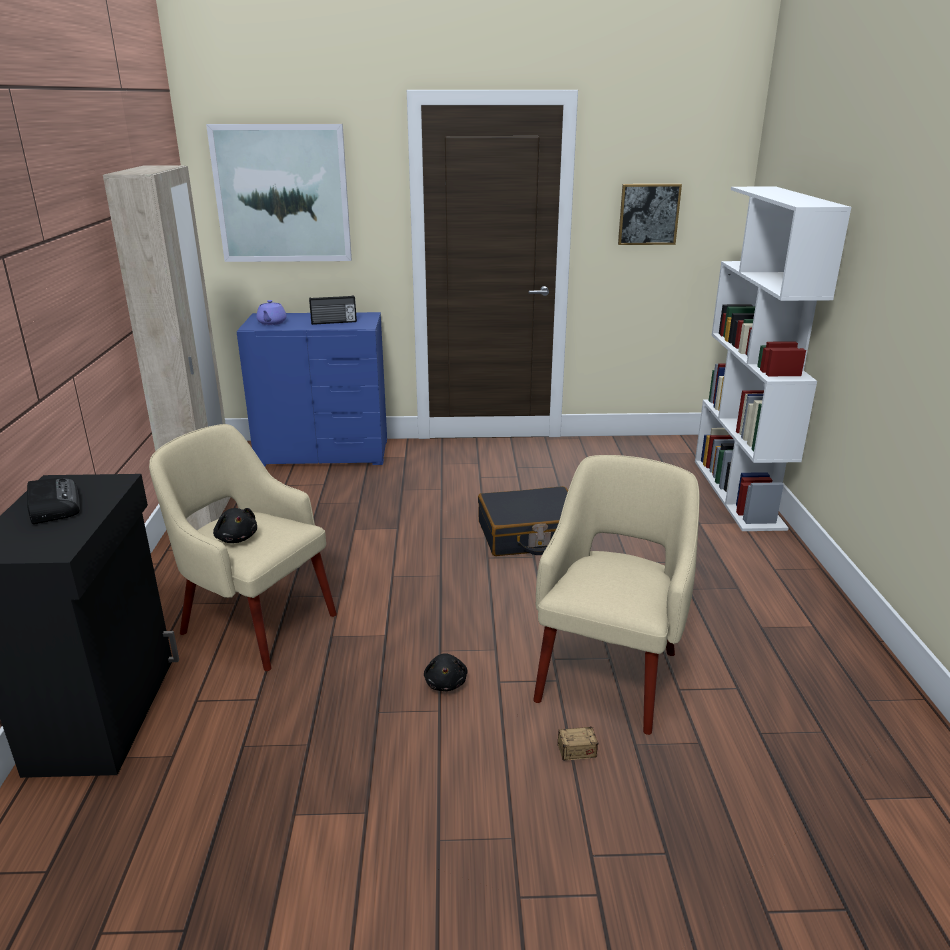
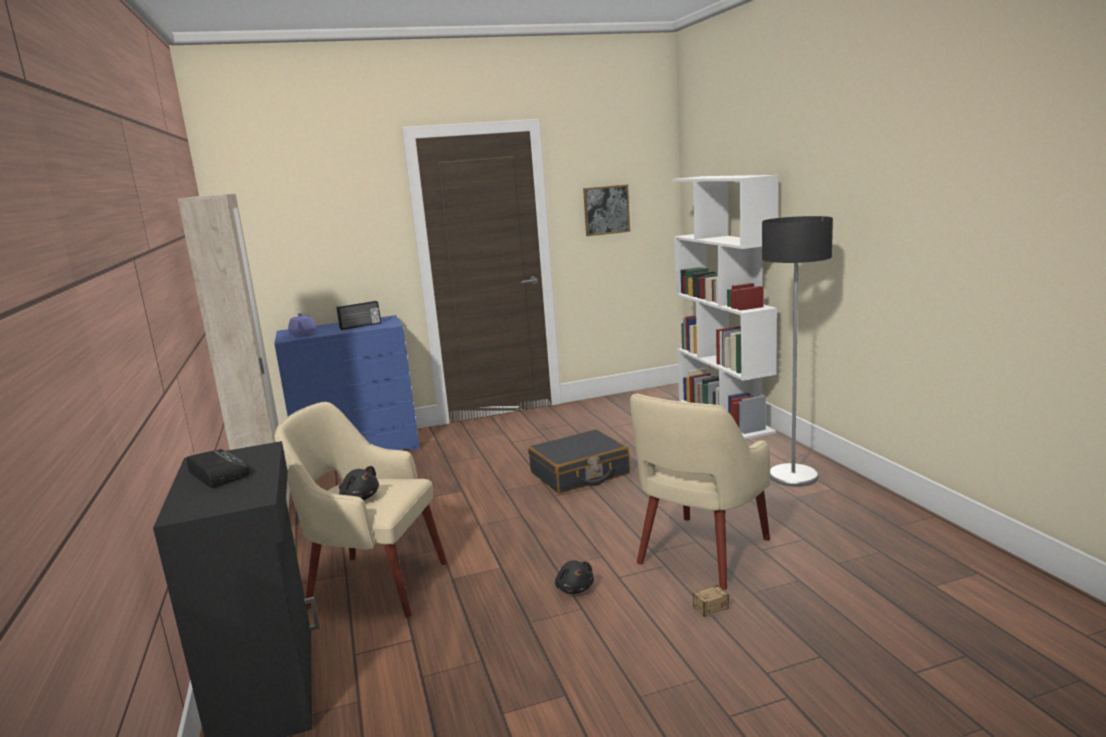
camera: 15 degrees left, 10 degrees down
(282, 194) = (299, 221): picture -> none
(608, 674) = (702, 552): beige armchair -> beige armchair turned 150 degrees counterclockwise
(774, 597) = (793, 476): none -> floor lamp

